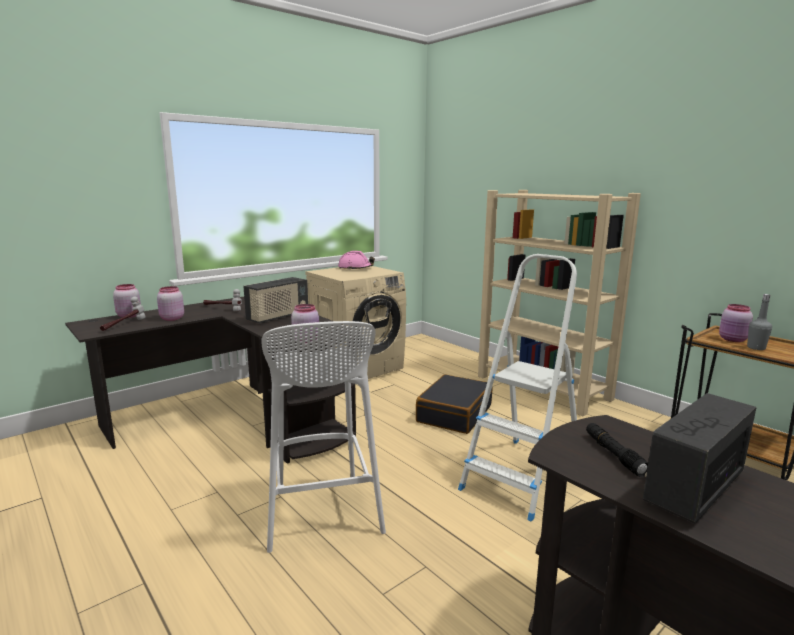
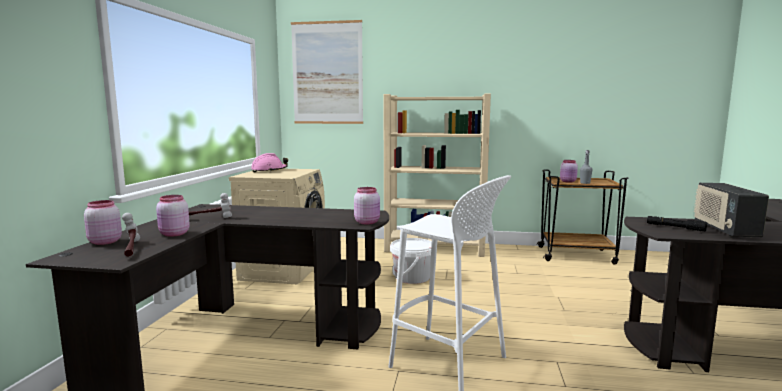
camera: 40 degrees left, 5 degrees down
(278, 317) = (285, 214): radio -> none
(454, 414) = (412, 277): black suitcase -> white bucket
(464, 161) = (327, 73): none -> picture
(521, 476) = (512, 297): white step ladder -> none

